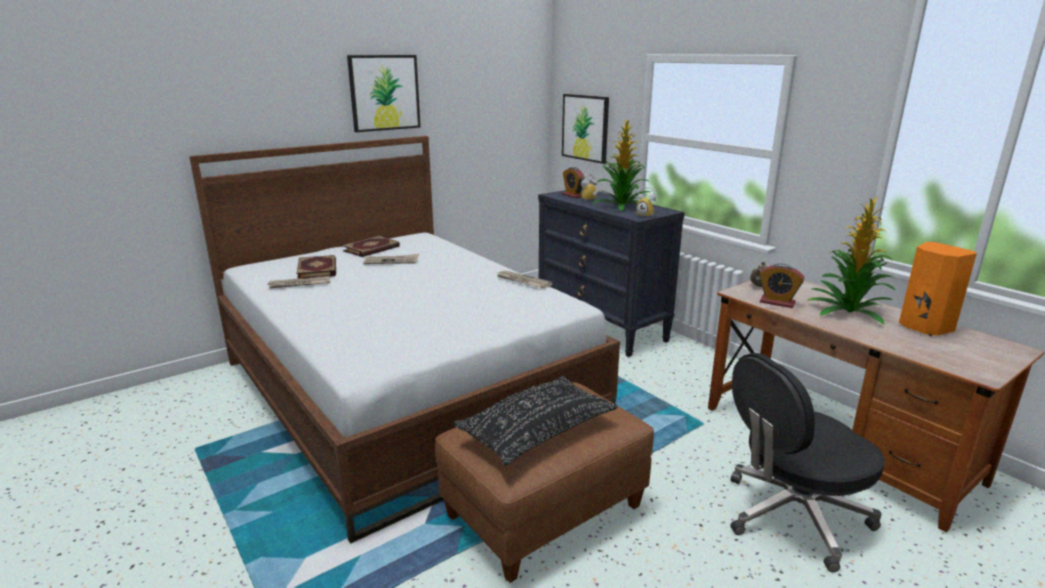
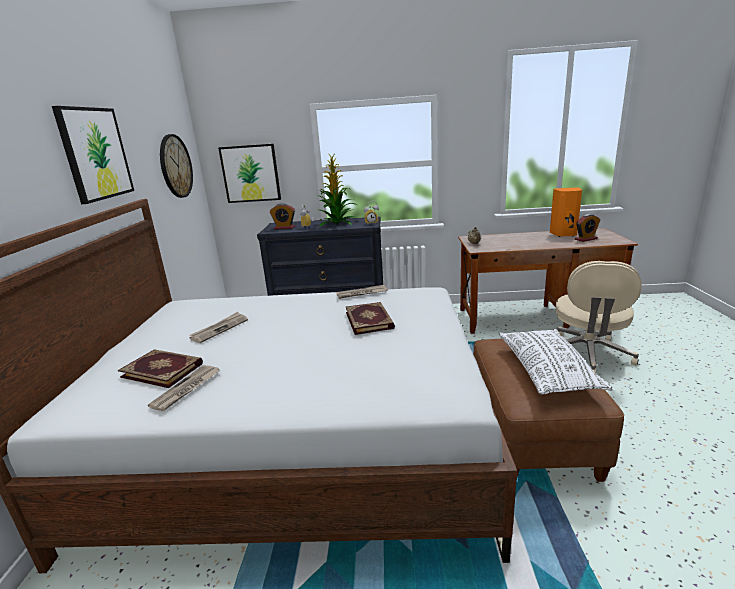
camera: 50 degrees left, 0 degrees up
(372, 249) = (164, 331): book -> book (370, 320)
(500, 109) = (175, 166): none -> wall clock
(537, 432) = (547, 371): black pillow -> white pillow
(777, 302) = (502, 246): alarm clock -> alarm clock (586, 239)
(792, 516) = (587, 355): black office chair -> beige office chair
(848, 311) = (529, 239): potted plant -> none

